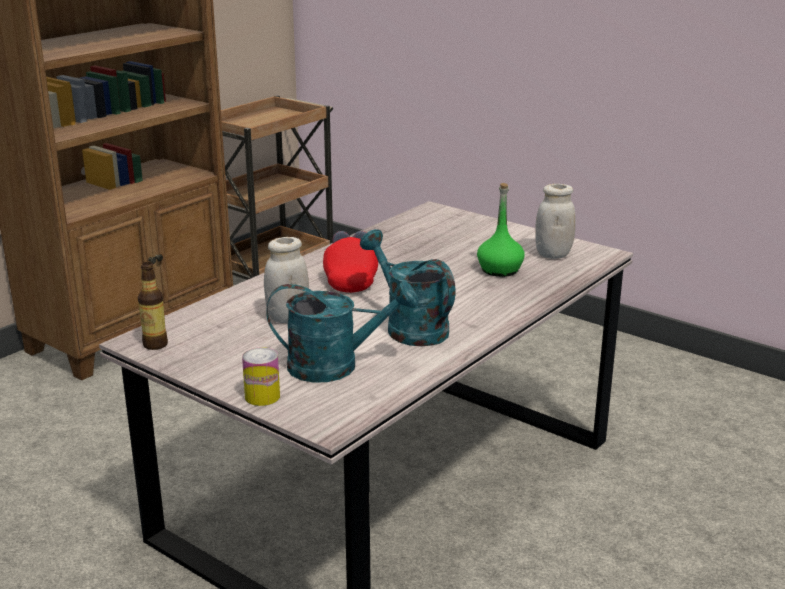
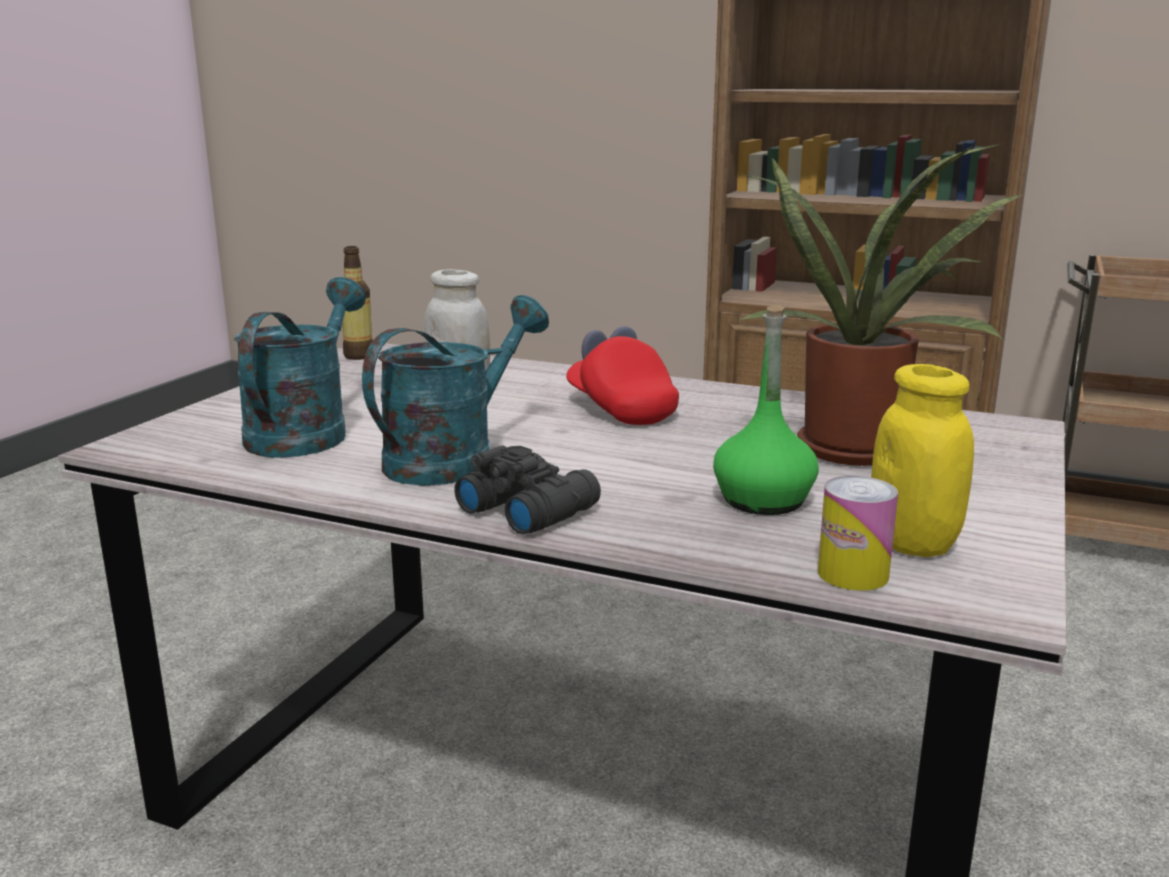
camera: 75 degrees right, 5 degrees down
(262, 396) = (216, 409): can -> can (853, 574)
(336, 366) = (305, 432): turquoise watering can -> turquoise watering can turned 150 degrees counterclockwise
(351, 279) = (621, 409): red cap -> red cap turned 105 degrees counterclockwise
(442, 241) = (857, 446): none -> potted plant
(490, 316) = (528, 508): none -> black binoculars
(553, 254) = (913, 544): white jar -> yellow jar

